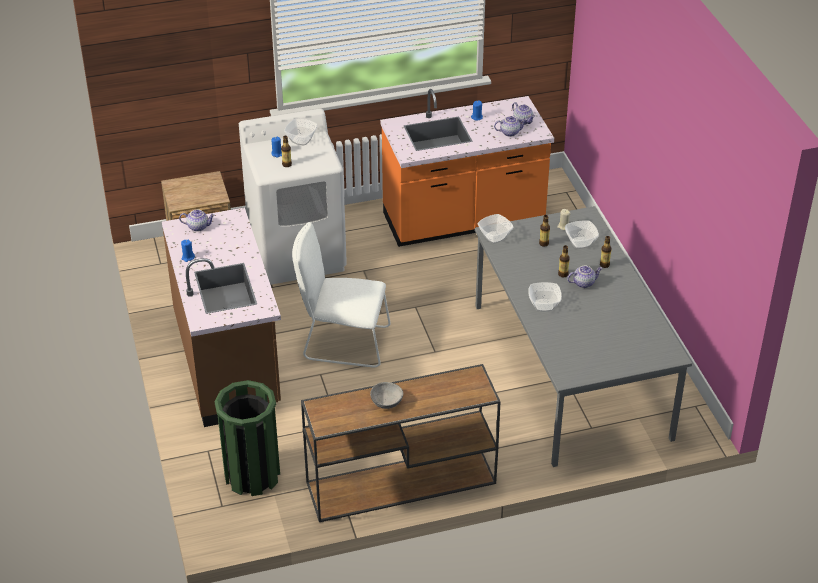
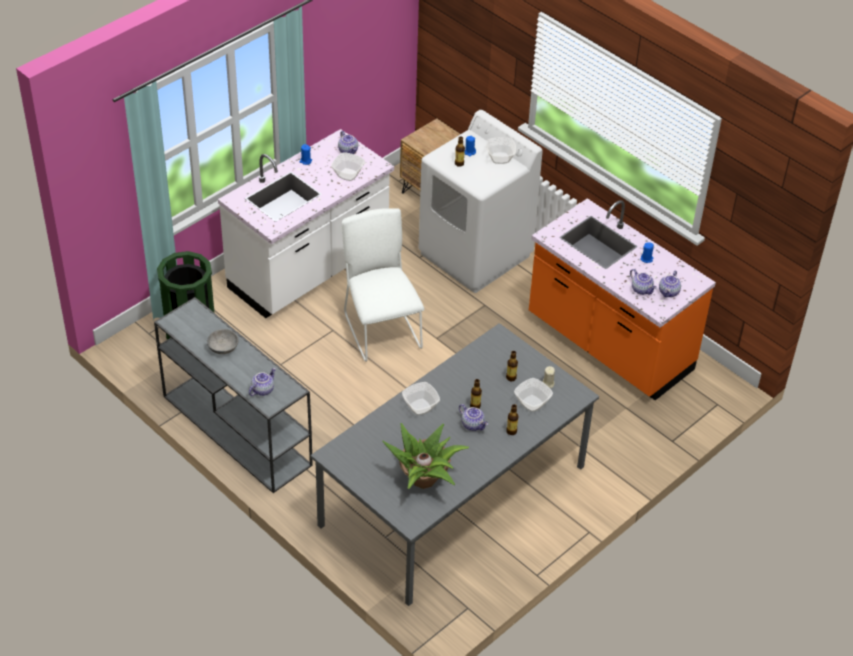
camera: 60 degrees right, 5 degrees up
(229, 362) = (310, 270): brown counter -> white counter
(399, 483) = (235, 429): brown console table -> grey console table
(460, 393) = (262, 389): none -> teapot
(495, 237) = (495, 341): bowl -> bowl (348, 174)
(629, 332) = (424, 480): none -> potted plant

